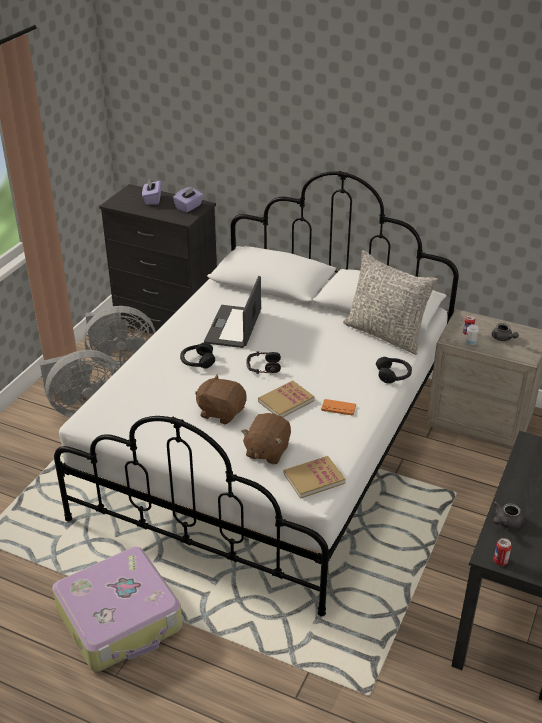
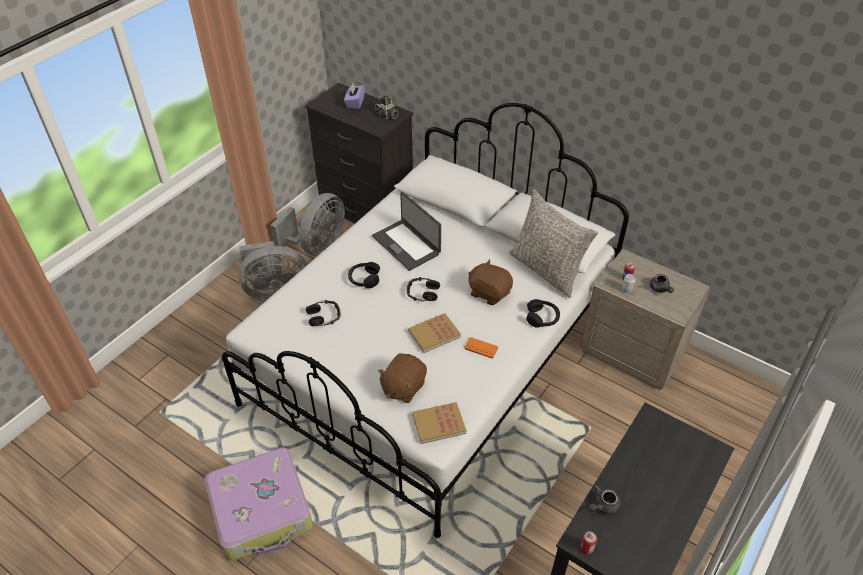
camera: 10 degrees right, 10 degrees up
(120, 362) = (317, 247): grey fan -> grey fan turned 60 degrees counterclockwise
(163, 398) = (324, 316): none -> headphones
(189, 207) = (387, 115): purple tissue box -> camera
(221, 412) = (372, 338): brown plush toy -> brown plush toy (489, 292)
(234, 327) = (407, 245): laptop -> laptop turned 60 degrees counterclockwise

